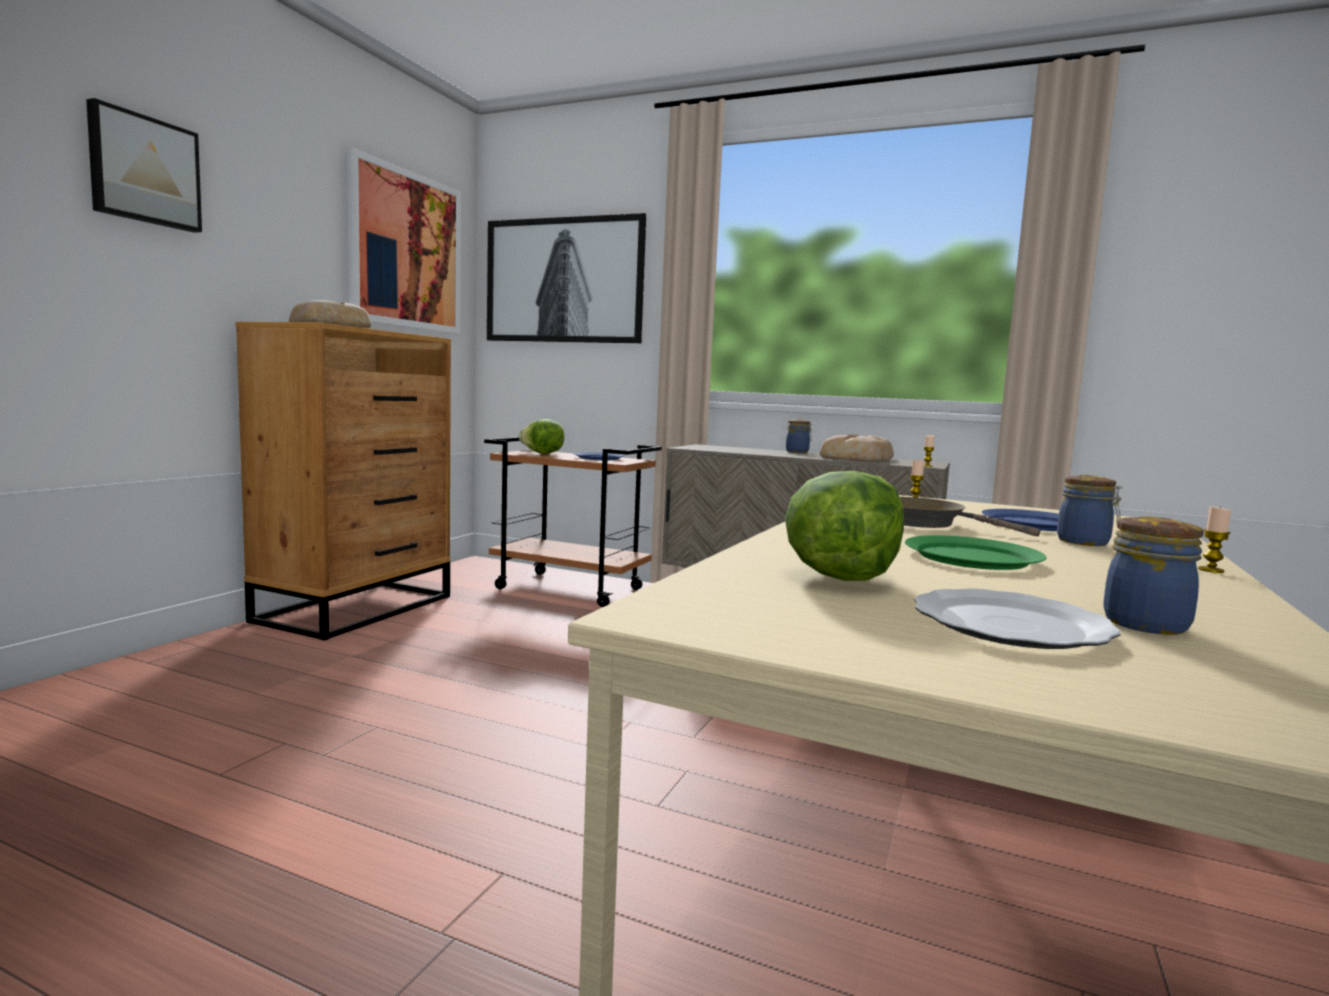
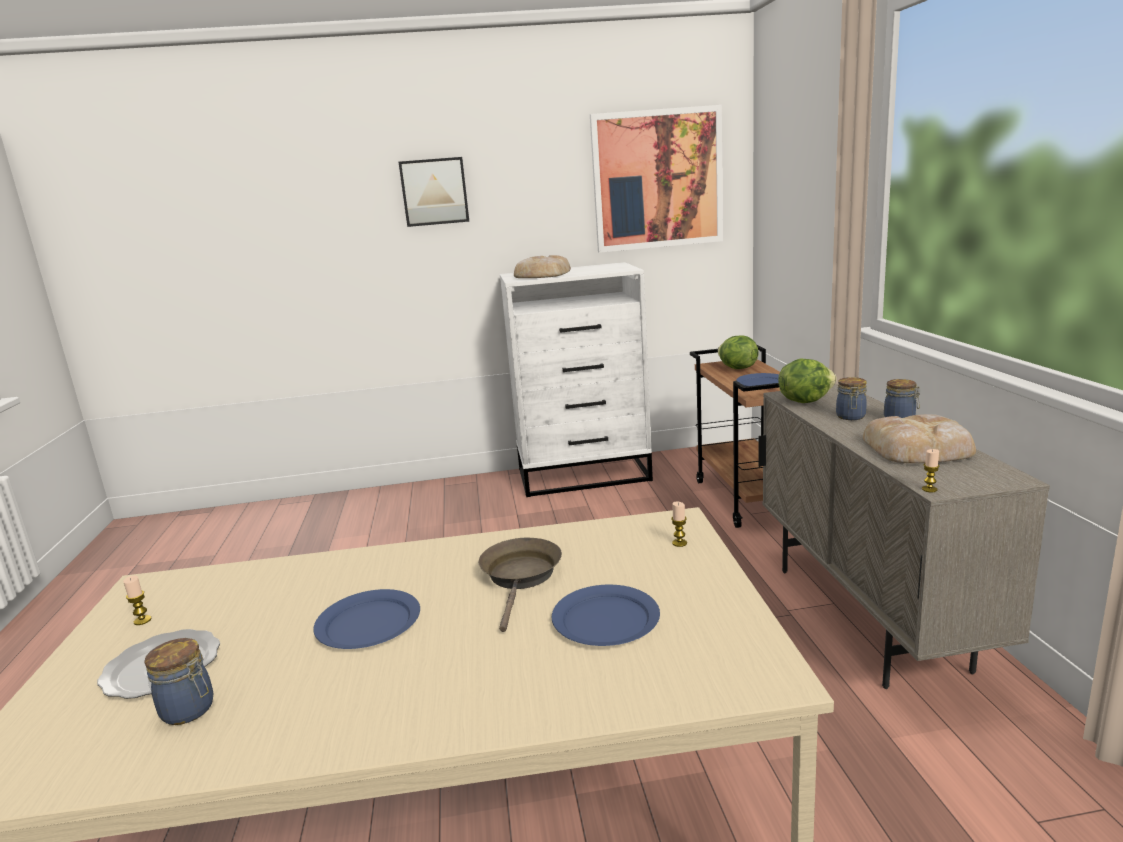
camera: 60 degrees right, 10 degrees up
(357, 608) = (585, 475): brown dresser -> white dresser
(564, 281) = (795, 184): picture -> none
(840, 577) = (257, 600): lettuce -> lettuce (804, 401)
(971, 557) = (369, 623): green plate -> blue plate
(1085, 542) = (516, 657): jar -> jar (850, 417)
(1211, 570) = (431, 732): candle -> candle (142, 620)

